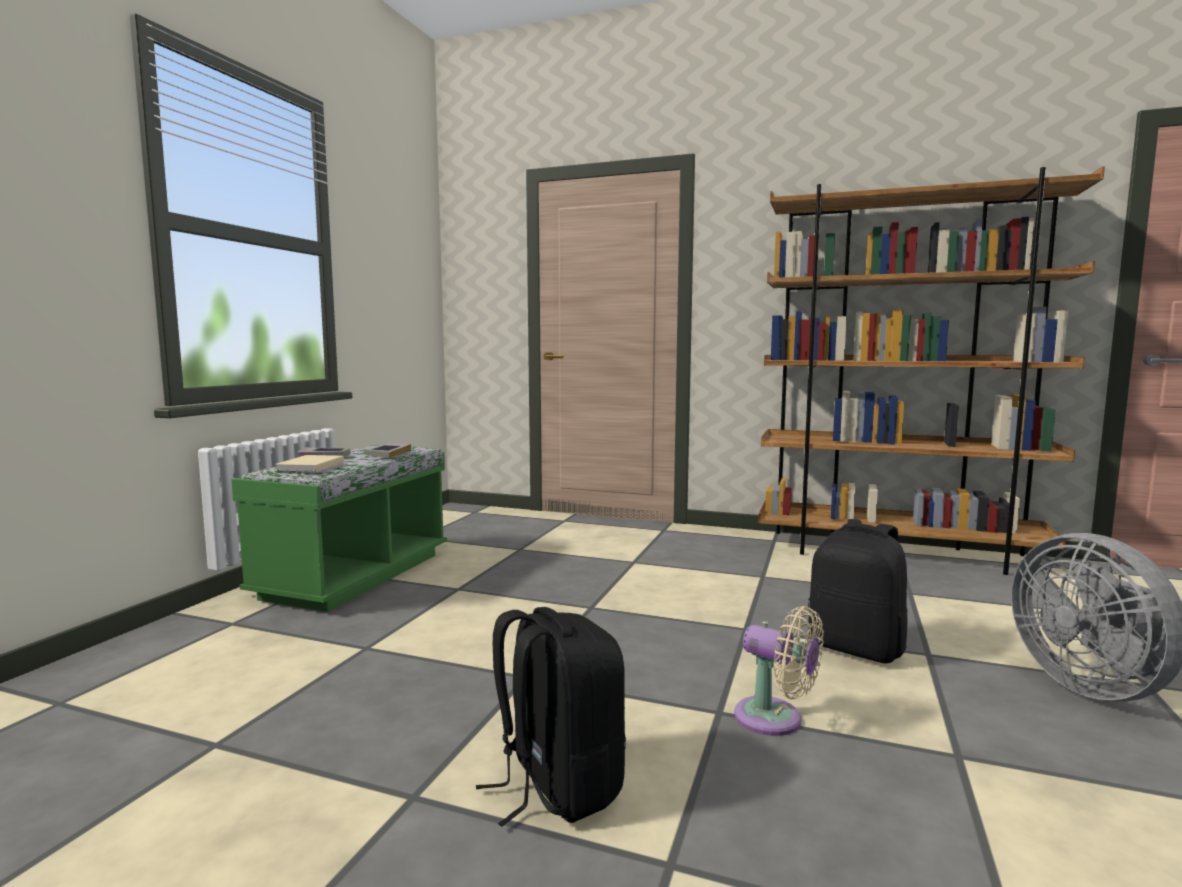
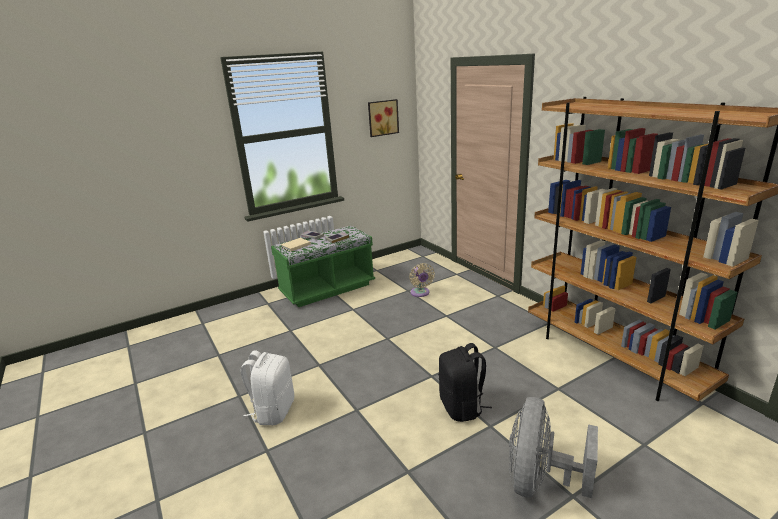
camera: 40 degrees right, 15 degrees up
(401, 258) = (382, 117): none -> picture
(556, 786) = (273, 411): black backpack -> white backpack
(775, 720) = (370, 422): beige fan -> beige fan (420, 293)

